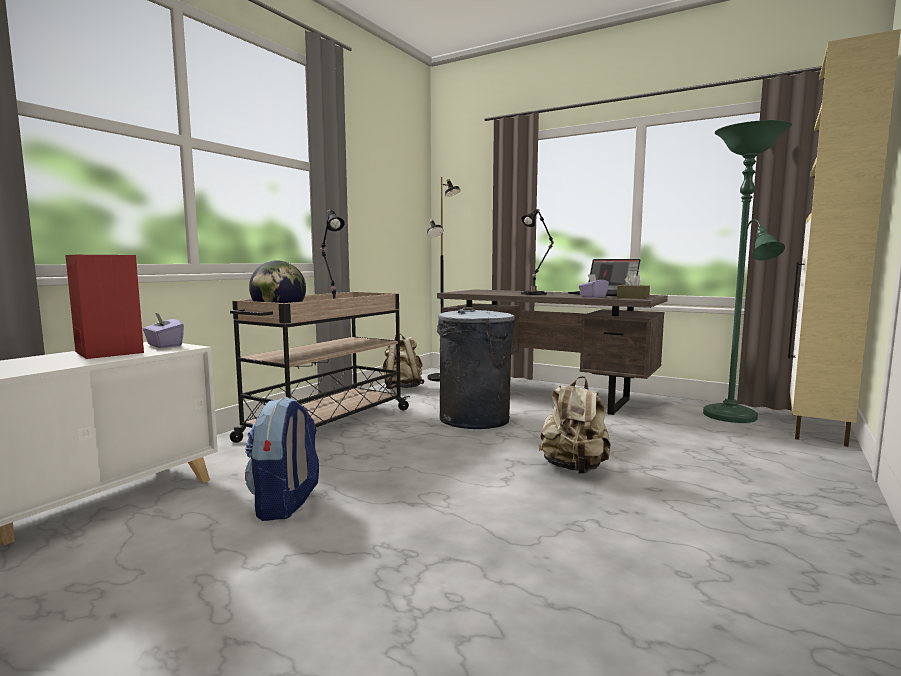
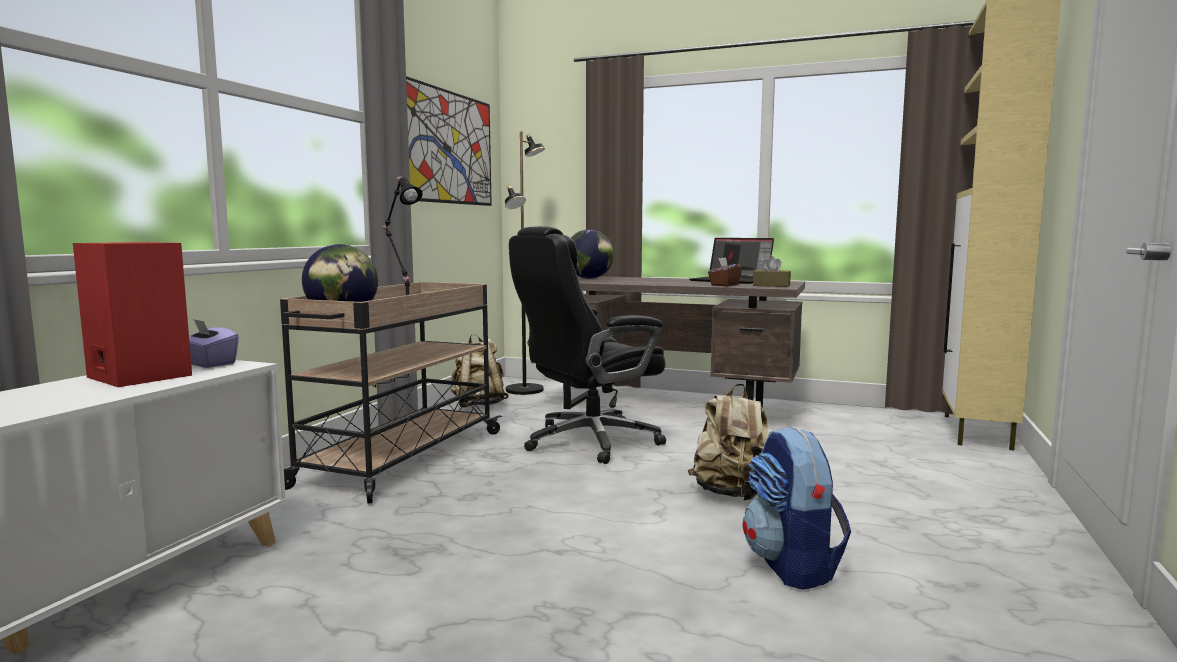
camera: 10 degrees left, 0 degrees up
(285, 504) = (396, 565): backpack -> backpack (792, 566)
(386, 190) = (450, 148): none -> picture
(474, 419) = (588, 442): grey trash can -> black office chair
(489, 291) = (589, 278): none -> globe
(535, 294) = (650, 281): black table lamp -> none
(593, 297) = (724, 285): purple tissue box -> brown tissue box
(733, 417) = (884, 423): green floor lamp -> none

